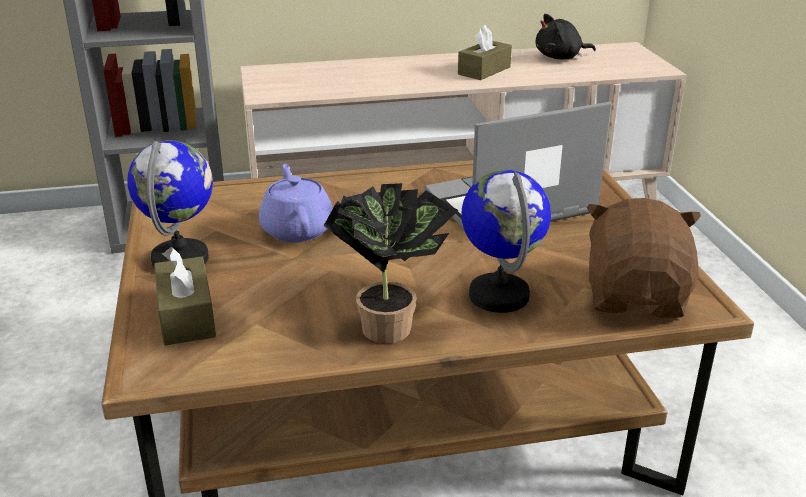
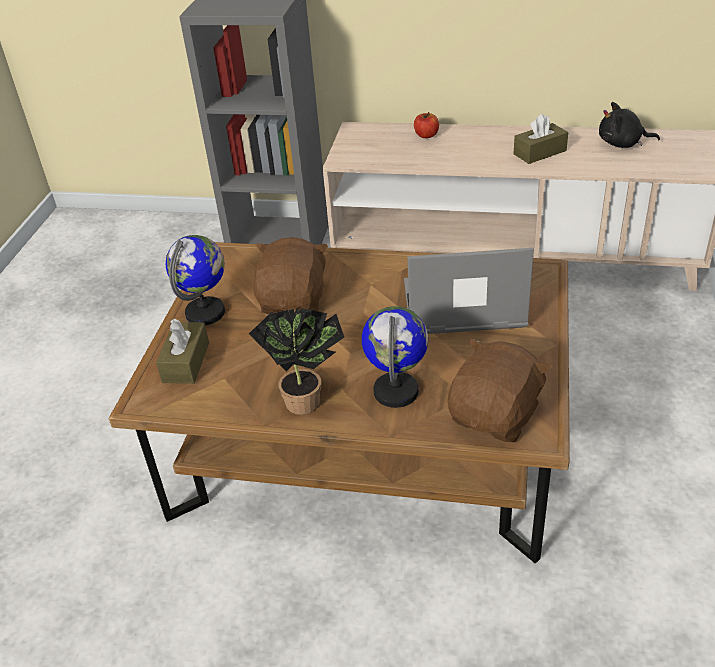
camera: 25 degrees right, 10 degrees up
(297, 229) = (294, 301): purple teapot -> brown plush toy
(349, 68) = (426, 135): none -> apple

